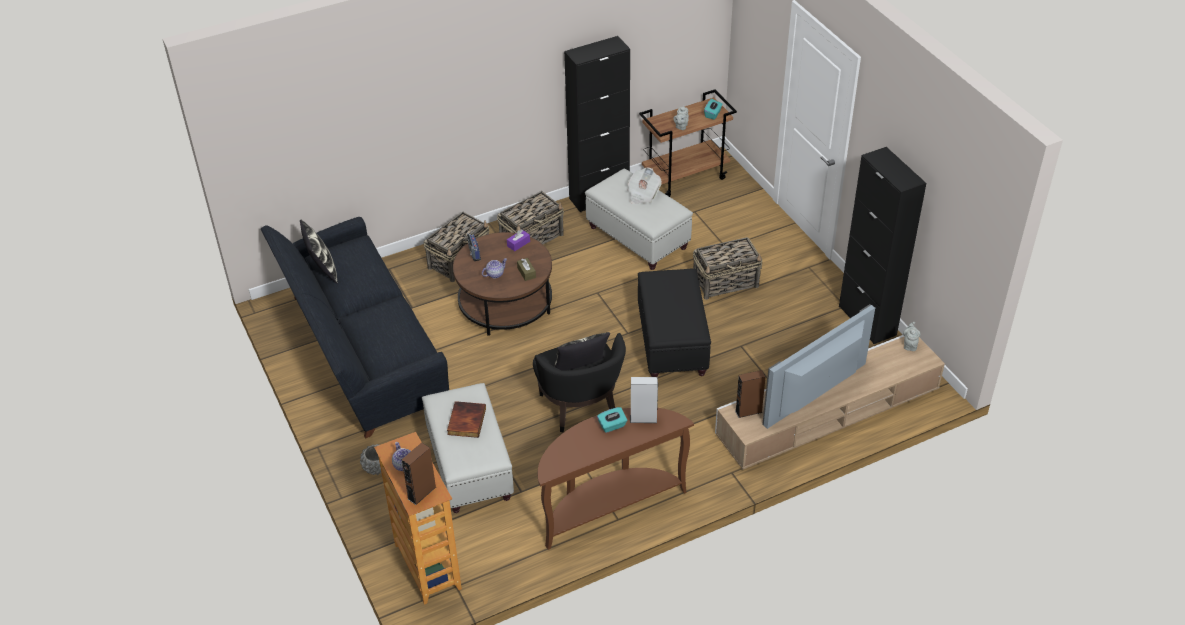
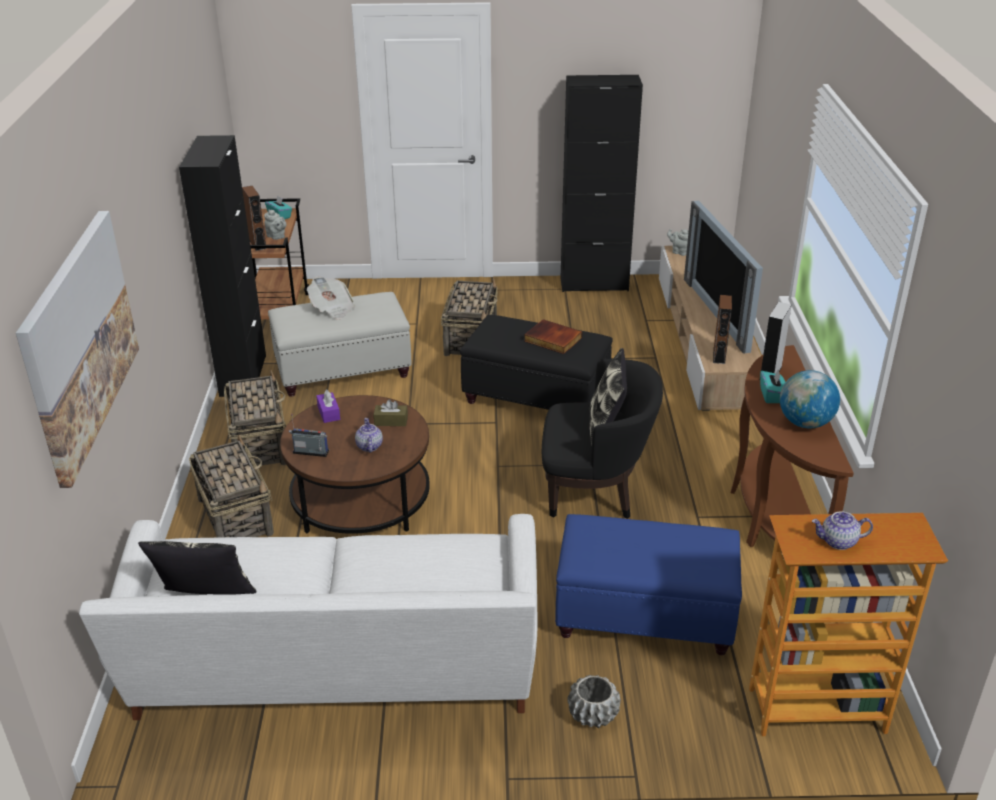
camera: 65 degrees left, 10 degrees down
(350, 116) = (80, 342): none -> picture
(361, 352) = (335, 668): black sofa -> white sofa
(422, 493) = (903, 537): brown speaker -> brown speaker (257, 244)
(466, 421) = (637, 545): book -> book (552, 340)
(469, 466) = (643, 615): white ottoman -> blue ottoman
(586, 449) = (805, 423): none -> globe

